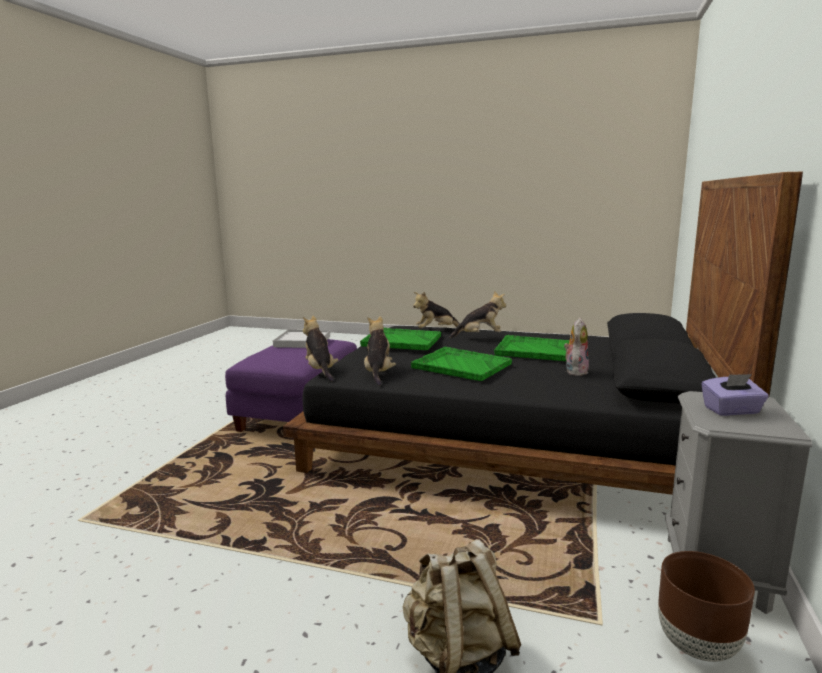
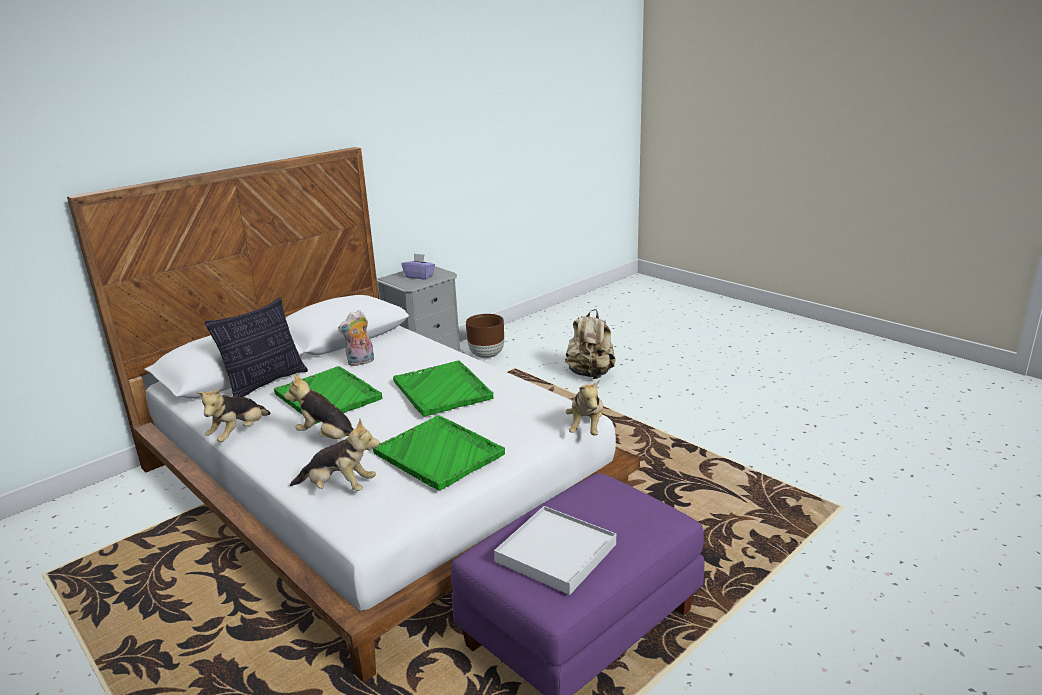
camera: 150 degrees left, 10 degrees up
(378, 373) = (529, 406): plush toy -> plush toy (239, 434)
(511, 438) = (376, 485): black bed -> white bed
(603, 350) = (265, 383): none -> pillow

